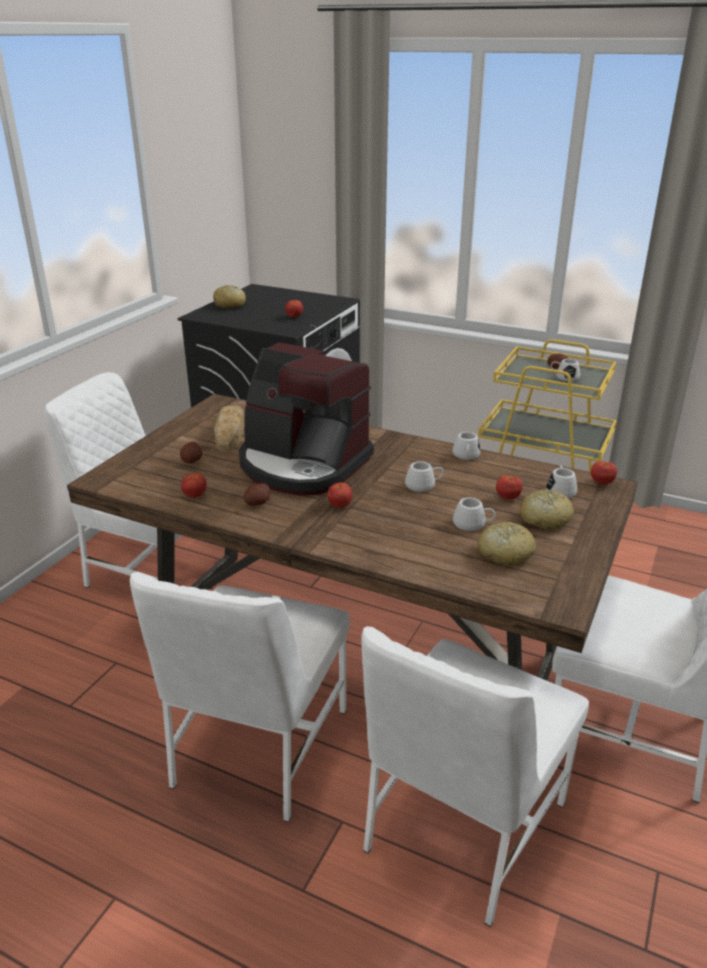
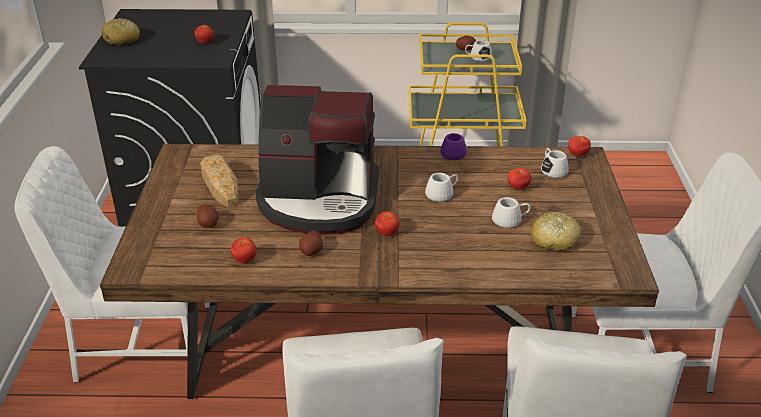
camera: 25 degrees left, 5 degrees up
(466, 456) = (454, 156): white mug -> purple mug
(544, 519) = (560, 200): bread -> none

